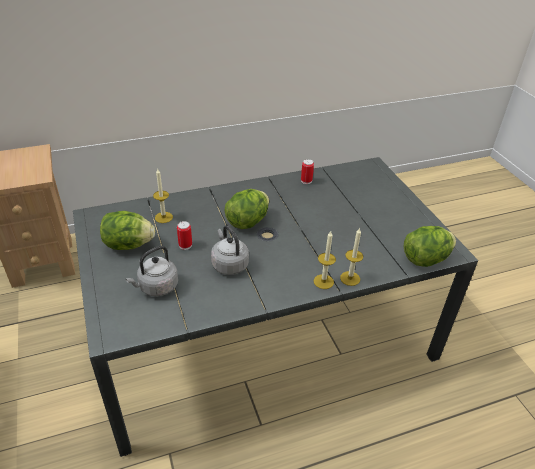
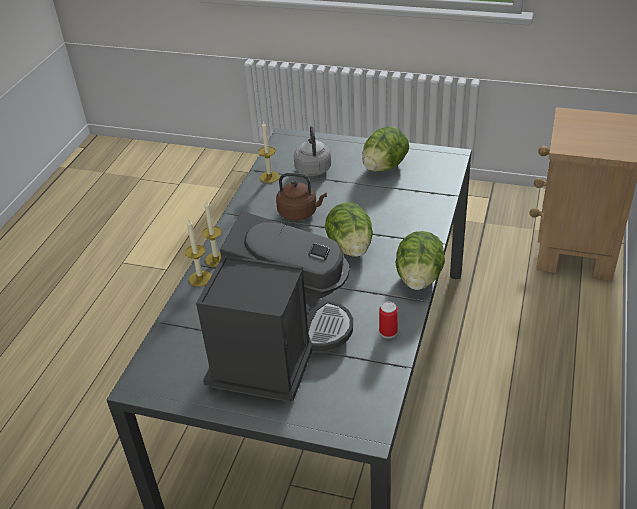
camera: 130 degrees right, 0 degrees up
(163, 217) = (410, 196): candle -> candle (269, 177)
(185, 245) = (352, 197): can -> none
(229, 264) = (300, 213): grey kettle -> brown kettle
(362, 213) = (277, 347): none -> coffee machine
(425, 259) = (158, 351): lettuce -> lettuce (419, 278)

